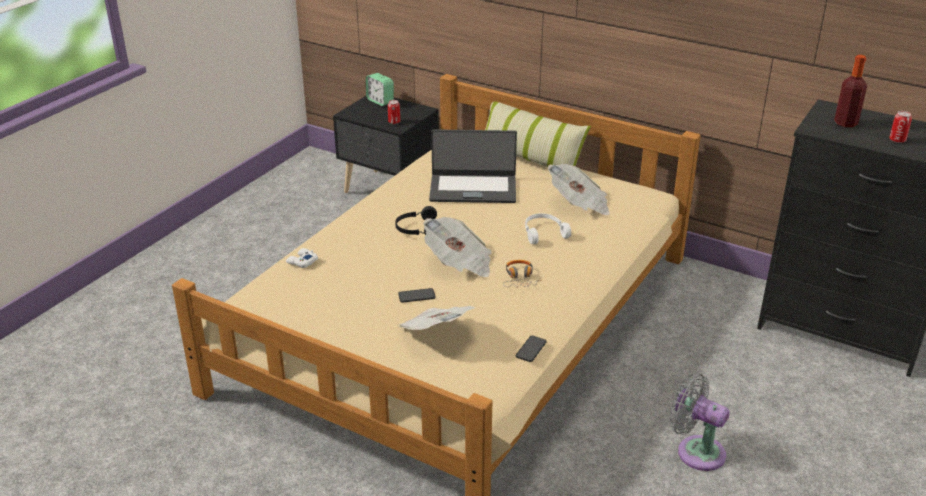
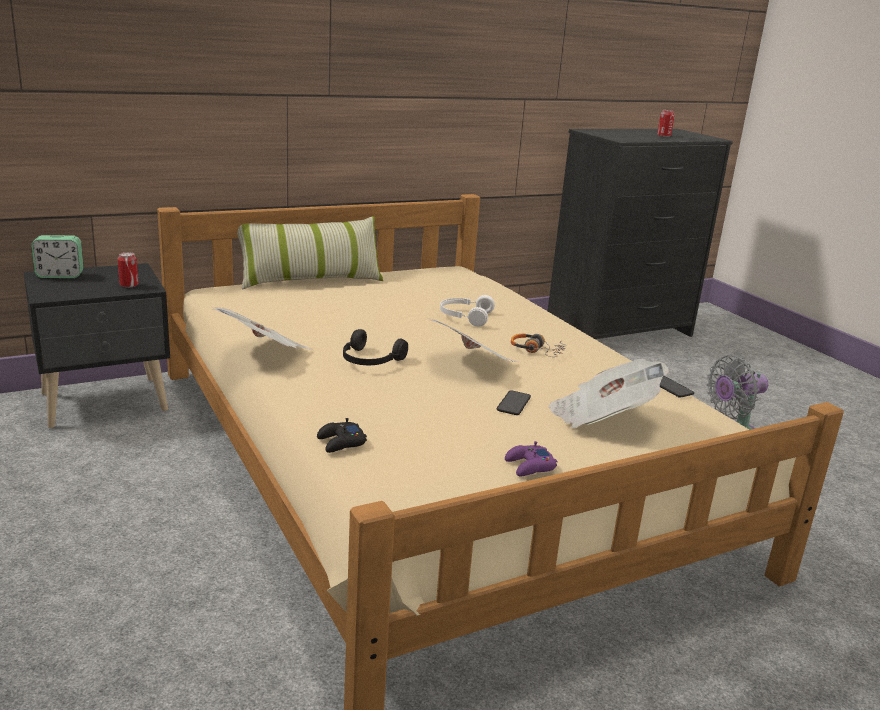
camera: 60 degrees left, 10 degrees down
(302, 262) = (341, 442): white game controller -> black game controller
(338, 326) = (529, 466): none -> purple game controller
(473, 188) = (328, 313): laptop -> none
(579, 205) = (434, 291): newspaper -> newspaper (264, 353)
(845, 123) = (621, 134): bottle -> none

